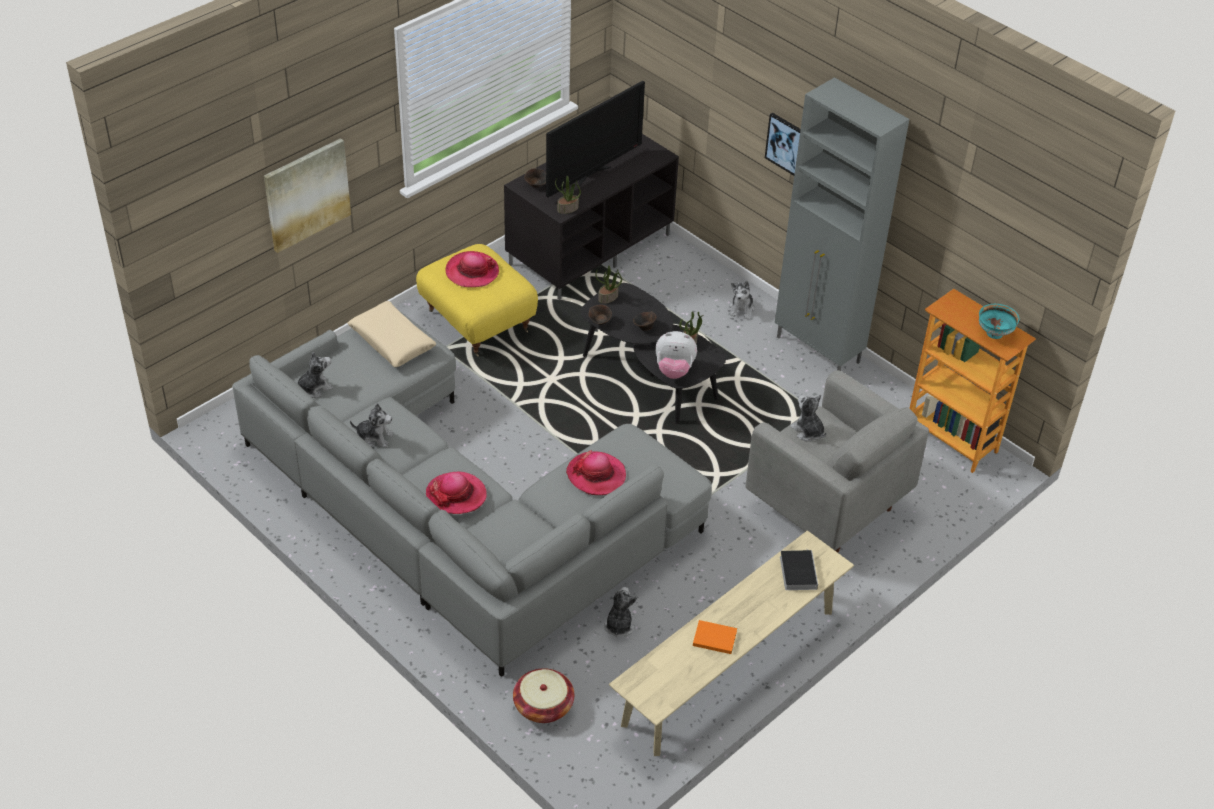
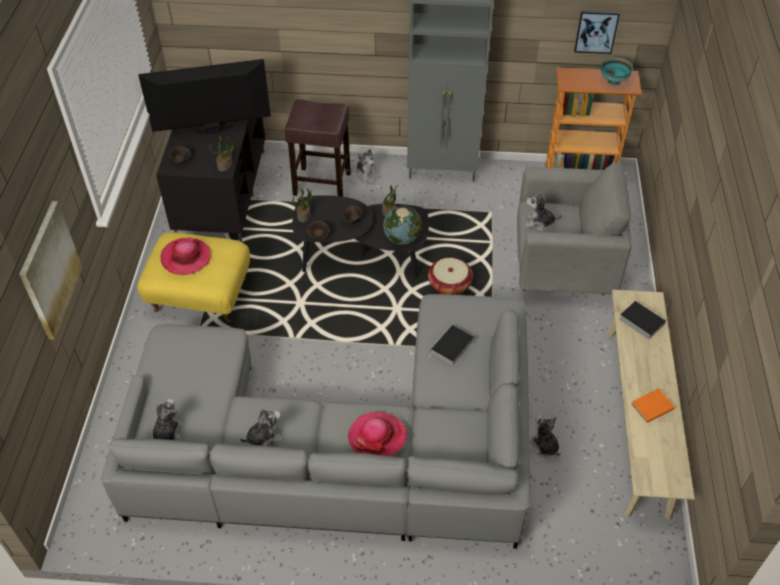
camera: 40 degrees left, 5 degrees up
(392, 341) = (187, 351): beige pillow -> none
(543, 706) = (567, 546): basket -> basket (449, 284)
(592, 174) = (213, 129): television -> television turned 105 degrees counterclockwise
(596, 475) = (451, 348): hat -> book
(674, 370) = (402, 238): plush toy -> globe
(687, 293) = (321, 184): none -> brown stool
(785, 144) = (367, 25): picture -> picture (596, 31)

